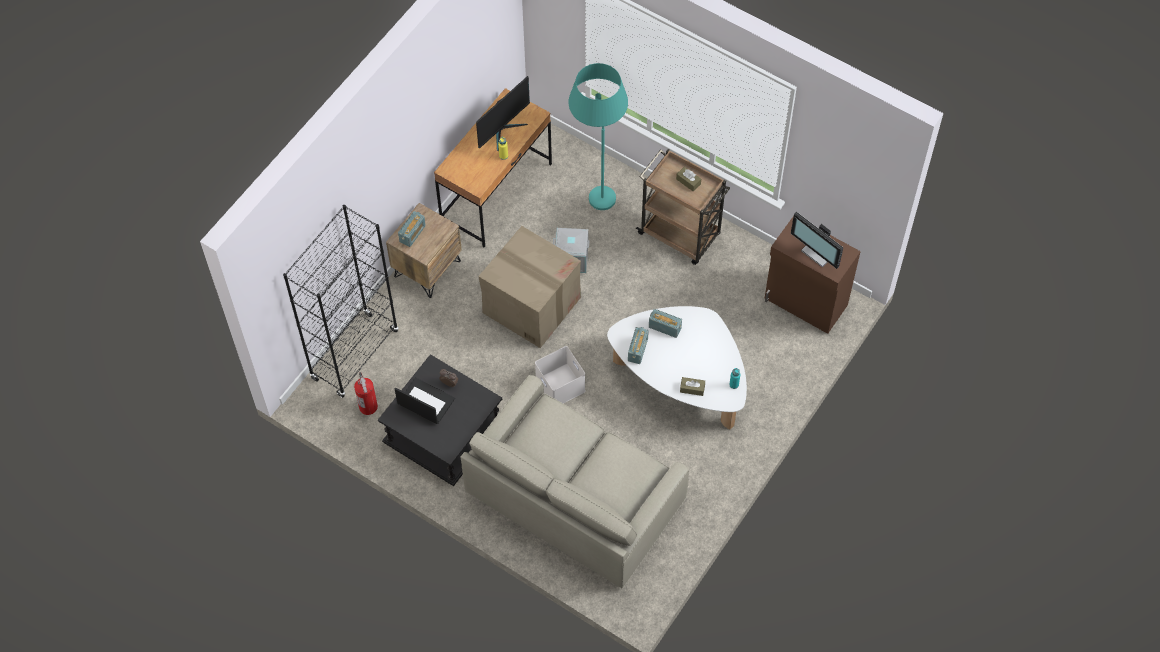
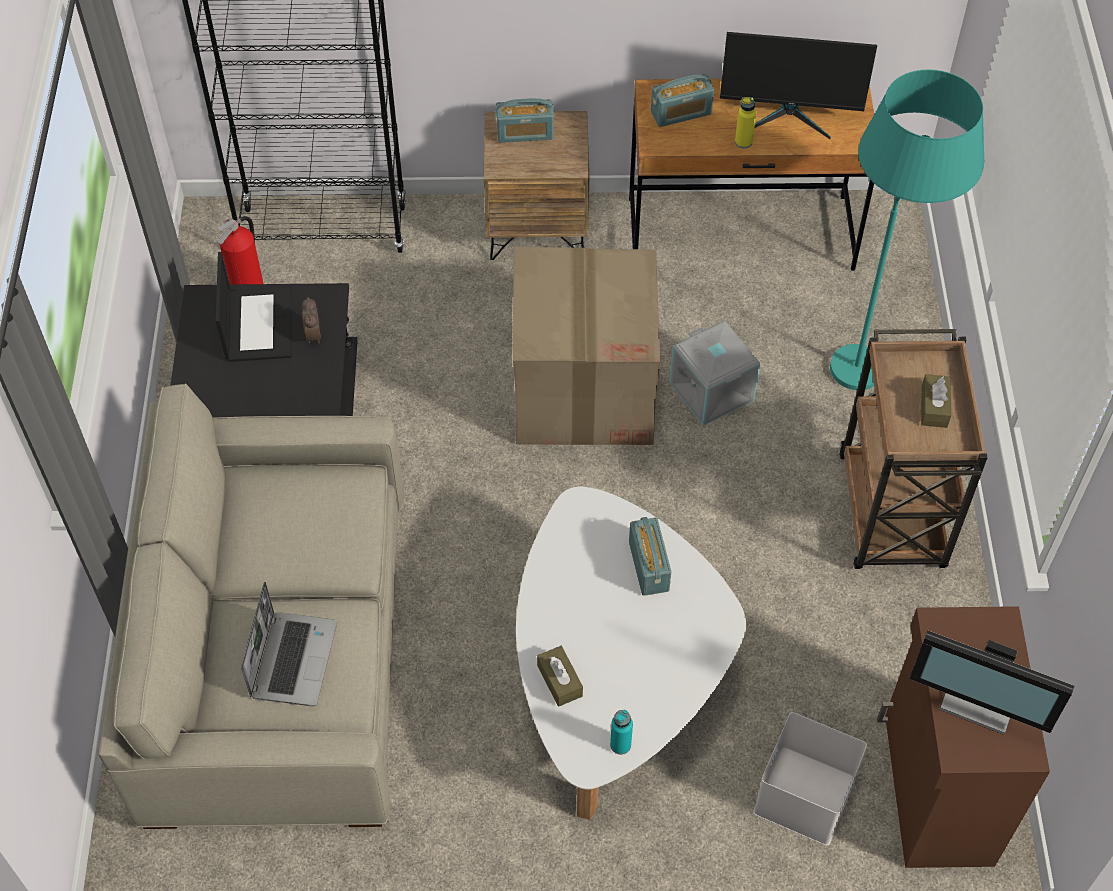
camera: 55 degrees right, 5 degrees down
(561, 386) = (469, 512): white storage box -> white storage box (805, 797)
(616, 474) = (292, 658): none -> laptop
(638, 350) = (572, 551): radio -> radio (681, 113)
(820, 252) = (981, 698): monitor -> monitor turned 75 degrees counterclockwise

